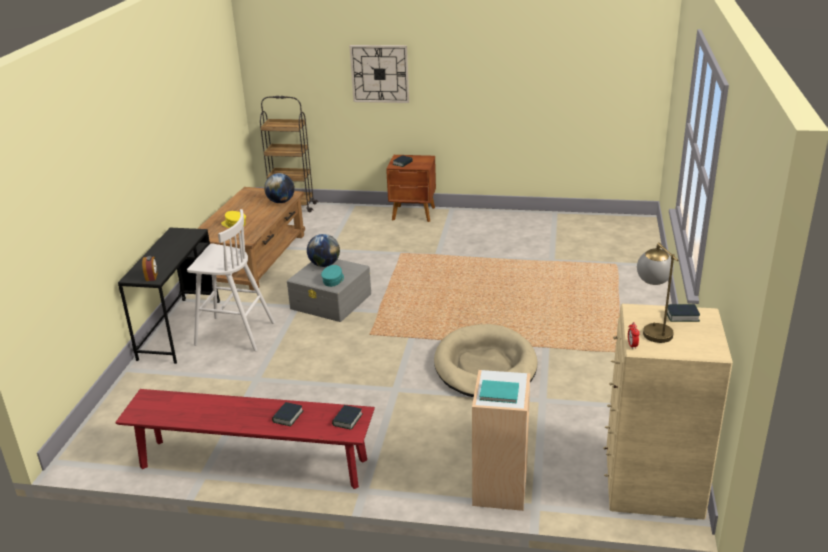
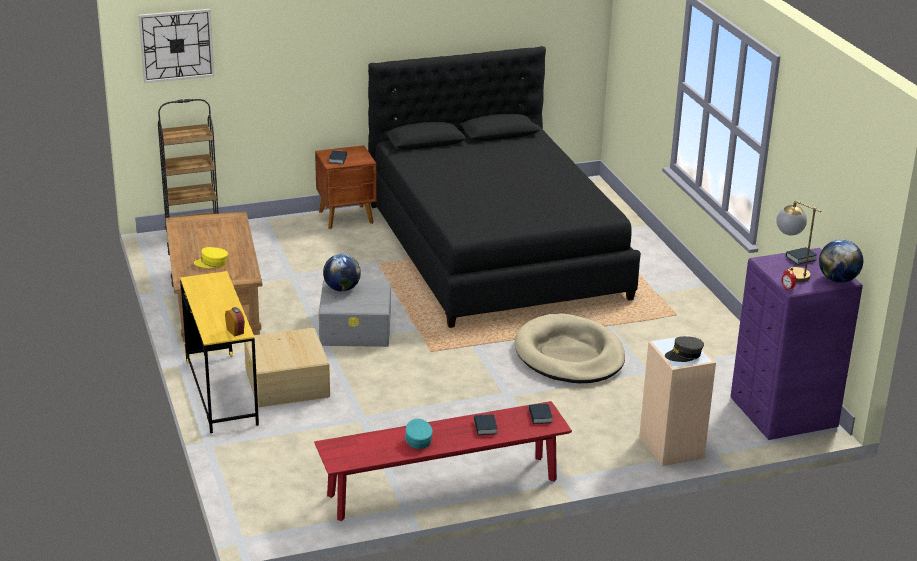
camera: 30 degrees left, 0 degrees up
(180, 329) = (221, 392): black desk -> yellow desk
(233, 334) = (287, 383): white stool -> beige storage box
(281, 202) = (234, 228): globe -> globe (838, 279)
(333, 280) = (369, 302): turquoise cap -> turquoise cap (418, 439)
(379, 73) = (300, 58): wall clock -> wall clock (176, 45)
(500, 393) = (684, 355): turquoise book -> grey cap
(506, 260) = (495, 250): none -> black bed
(652, 484) = (783, 413): beige dresser -> purple dresser

